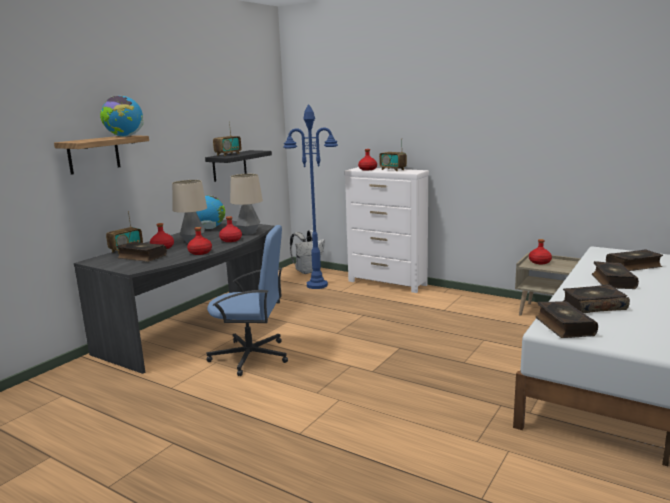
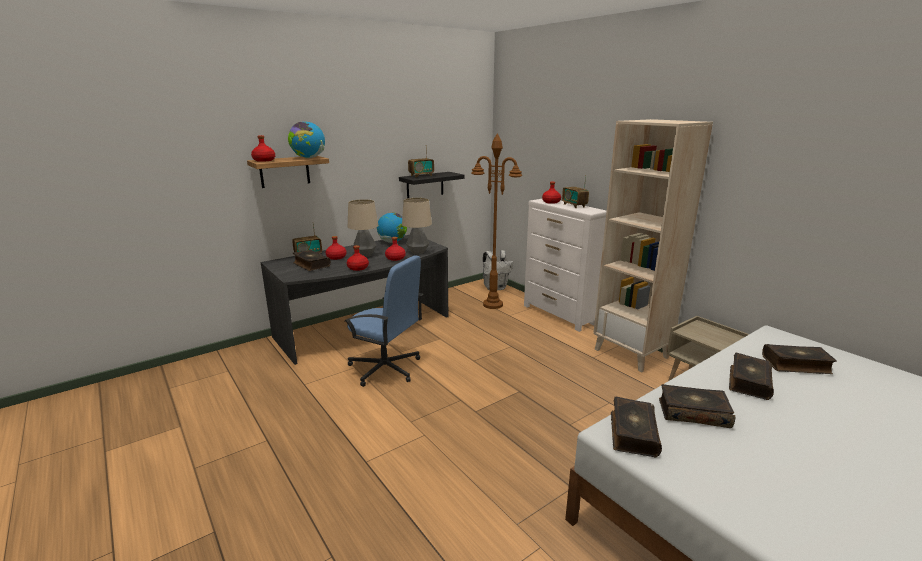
camera: 20 degrees right, 5 degrees up
(317, 285) = (493, 305): blue floor lamp -> brown floor lamp
(474, 301) = (631, 353): none -> beige bookcase
(540, 262) = (702, 330): red bottle -> red bottle (264, 160)

